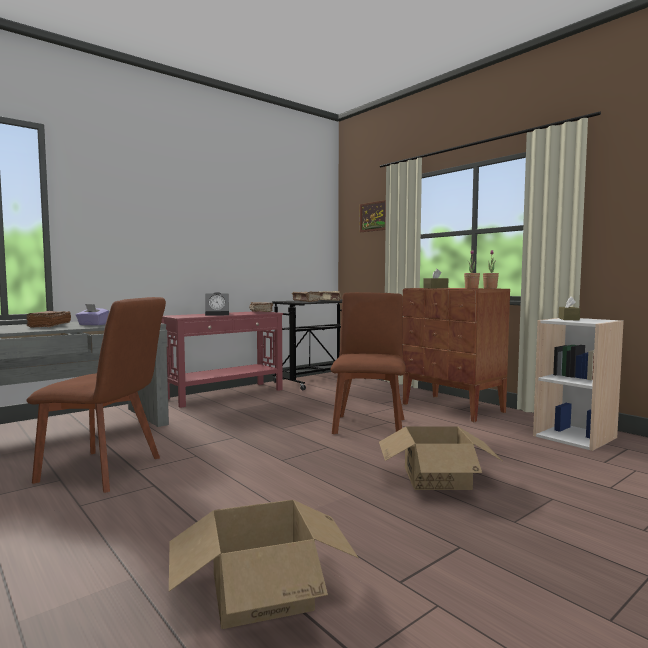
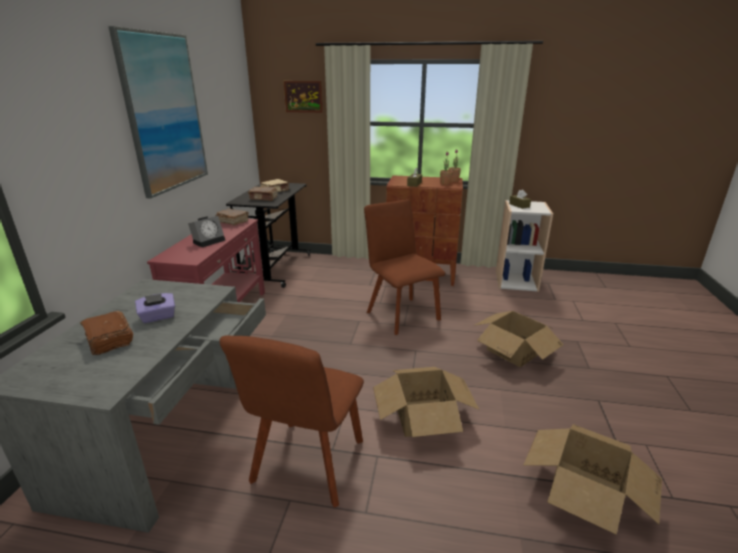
camera: 40 degrees left, 20 degrees up
(105, 470) = (307, 465): brown chair -> brown chair turned 135 degrees clockwise
(214, 213) = (164, 113): none -> picture
(238, 481) = (423, 416): none -> cardboard box

